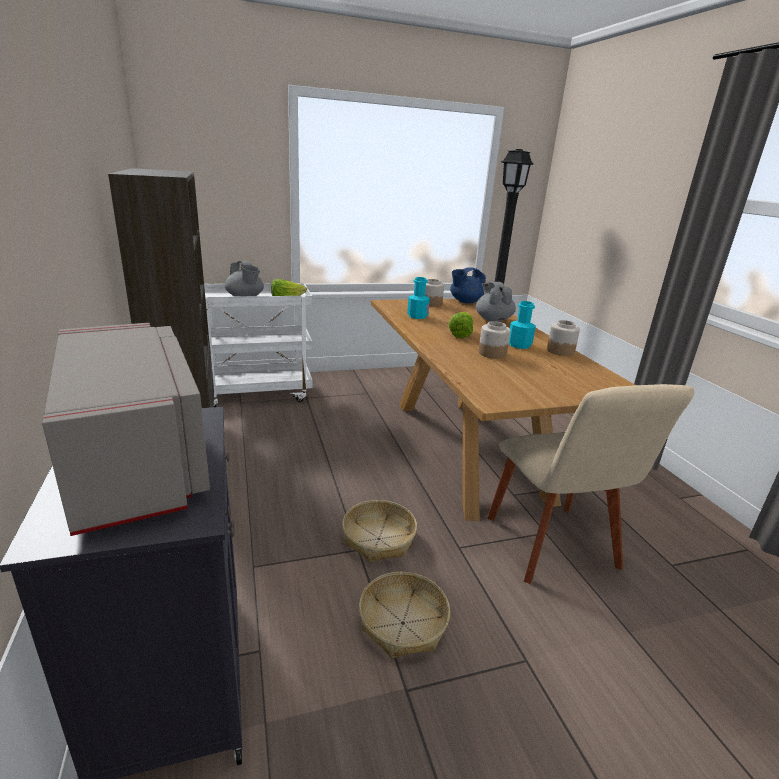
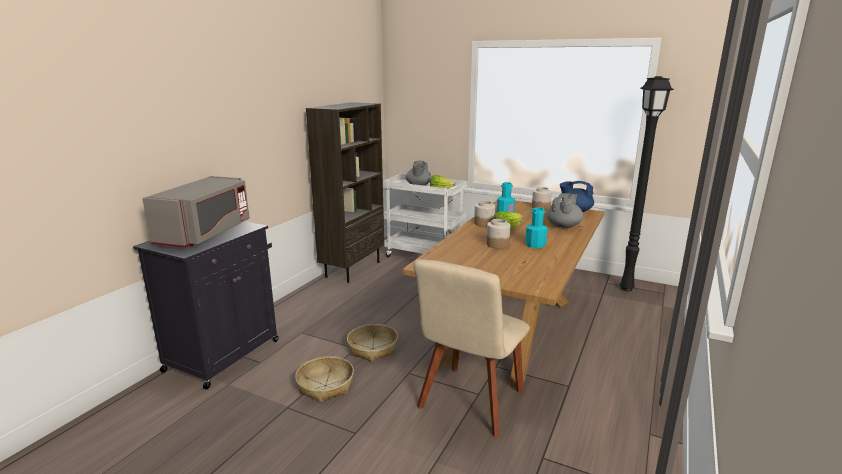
camera: 45 degrees right, 5 degrees down
(560, 351) = (560, 255): jar -> jar (484, 223)

